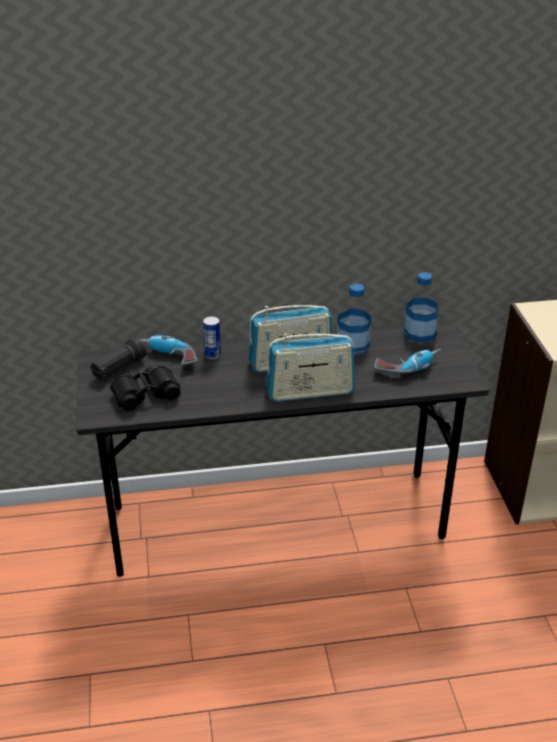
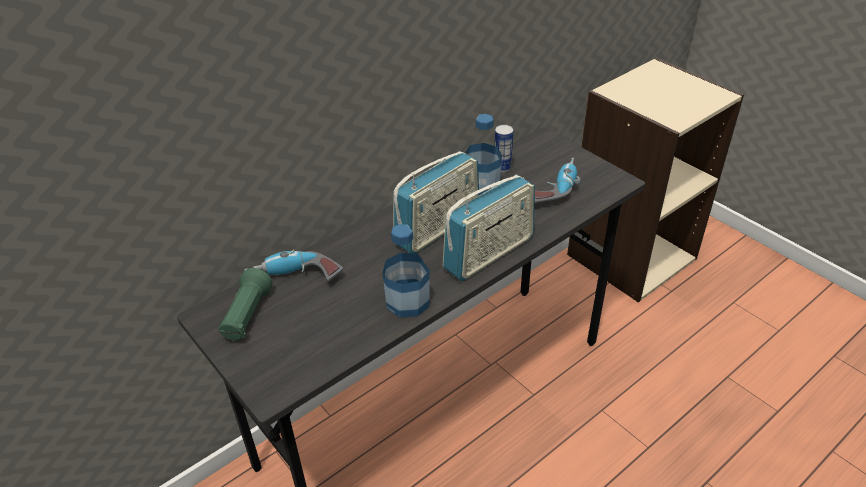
camera: 30 degrees left, 5 degrees up
(118, 368) = (247, 316): black flashlight -> green flashlight
(145, 394) = (309, 334): black binoculars -> none
(213, 355) = (346, 254): can -> can (502, 168)
(420, 333) = (531, 150): bottle -> bottle (407, 301)

